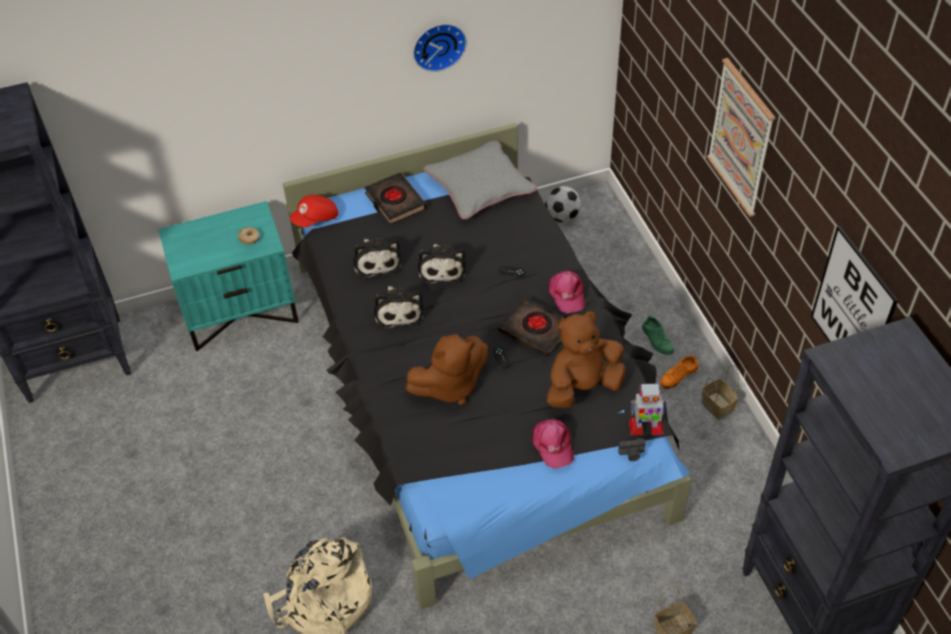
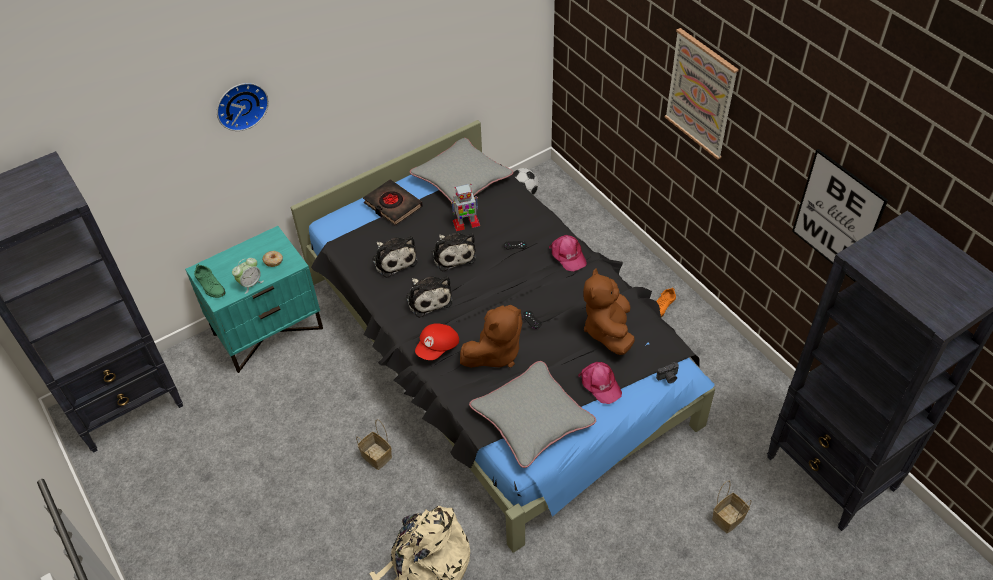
camera: 15 degrees left, 0 degrees up
(218, 258) = (250, 284): none -> alarm clock
(316, 219) = (327, 233): red cap -> red cap (438, 348)
(438, 45) = (411, 60): wall clock -> wall clock (240, 104)
(465, 465) = (532, 418): none -> grey pillow
(535, 330) = (552, 290): black book -> none
(582, 387) = (608, 330): brown plush toy -> brown plush toy turned 45 degrees counterclockwise
(645, 426) = (671, 352): toy robot -> toy robot (466, 223)
(657, 340) = (634, 281): green shoe -> green shoe (210, 285)
(716, 405) = (700, 325): basket -> basket (375, 456)

